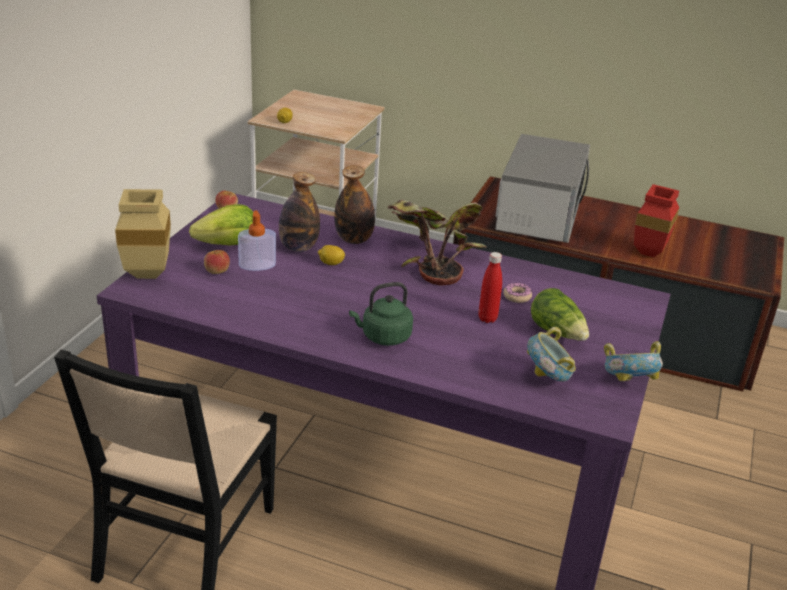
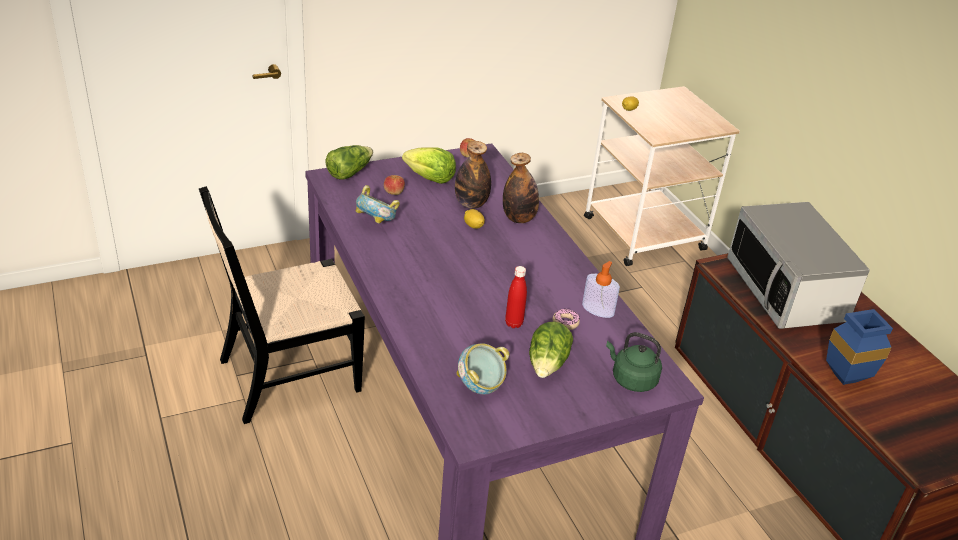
camera: 45 degrees right, 5 degrees up
(144, 275) = (349, 172): beige vase -> lettuce
(257, 265) = (424, 201): soap dispenser -> soap dispenser (598, 309)
(383, 337) = (421, 292): green kettle -> green kettle (631, 379)
(430, 260) = (547, 262): potted plant -> none
(538, 216) = (785, 292): microwave -> microwave turned 105 degrees clockwise
(628, 384) = (532, 430): bowl -> bowl (376, 223)
(649, 254) = (844, 380): red vase -> blue vase

